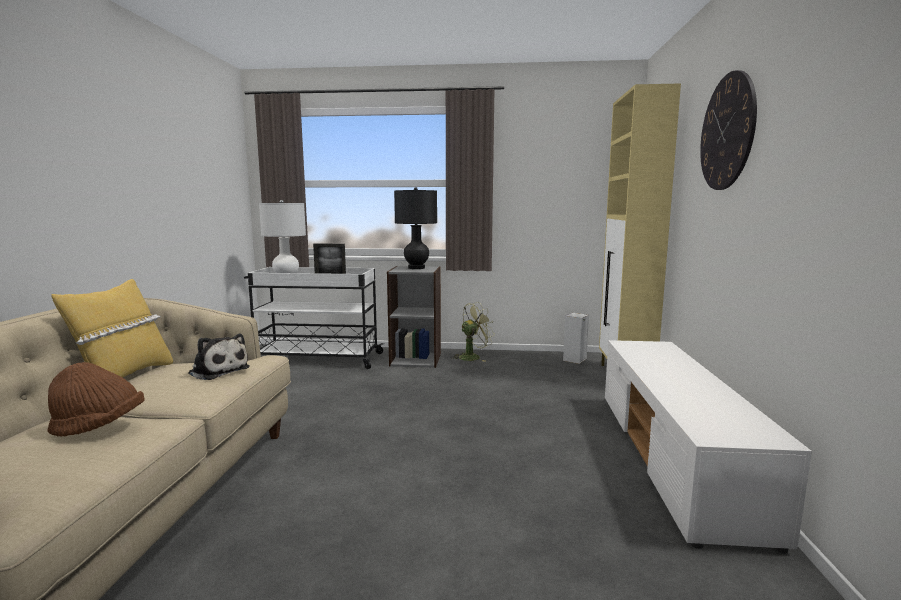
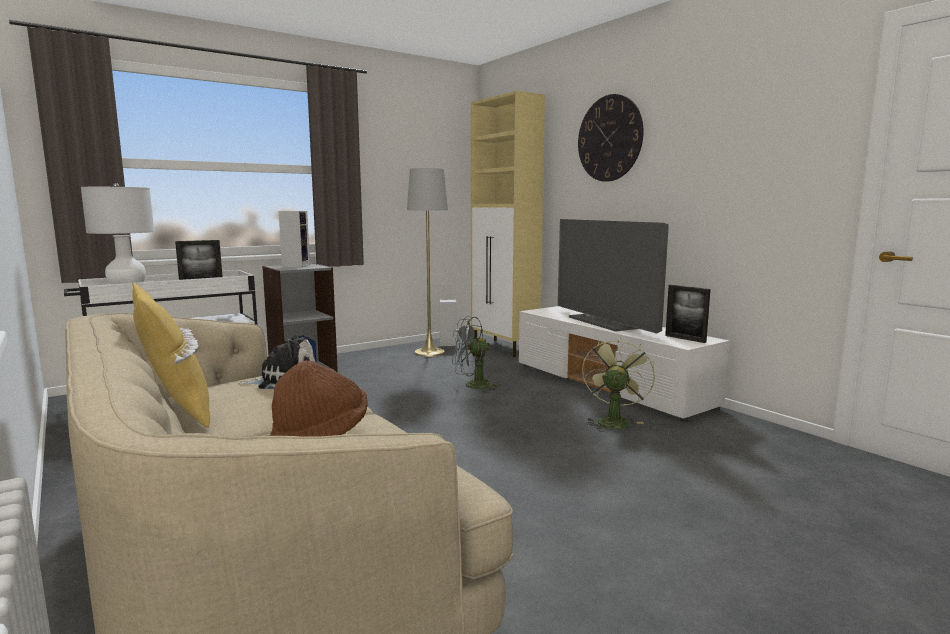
camera: 40 degrees left, 0 degrees up
(416, 268) = (296, 265): black table lamp -> speaker
(473, 357) = (357, 358): green fan -> green fan (613, 421)
(519, 412) = (473, 386): none -> grey fan
(541, 365) = (429, 352): none -> grey floor lamp
(678, 376) = (606, 322): none -> television
(735, 427) = (685, 339): none -> picture frame

